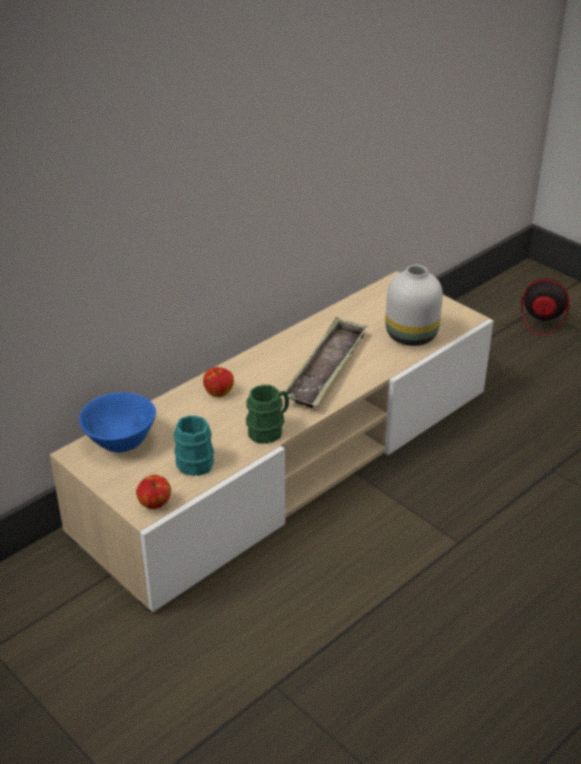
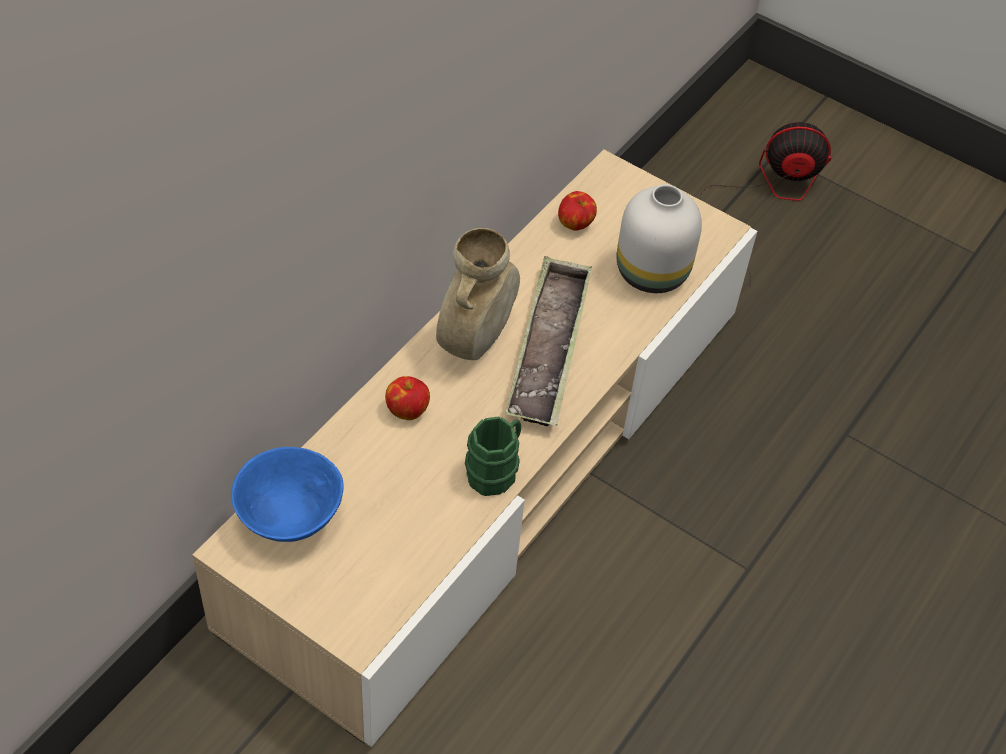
camera: 15 degrees left, 15 degrees up
(155, 504) = (371, 624): apple -> apple (575, 224)
(192, 460) = (402, 539): turquoise mug -> none
(277, 360) = (475, 340): none -> beige vase

